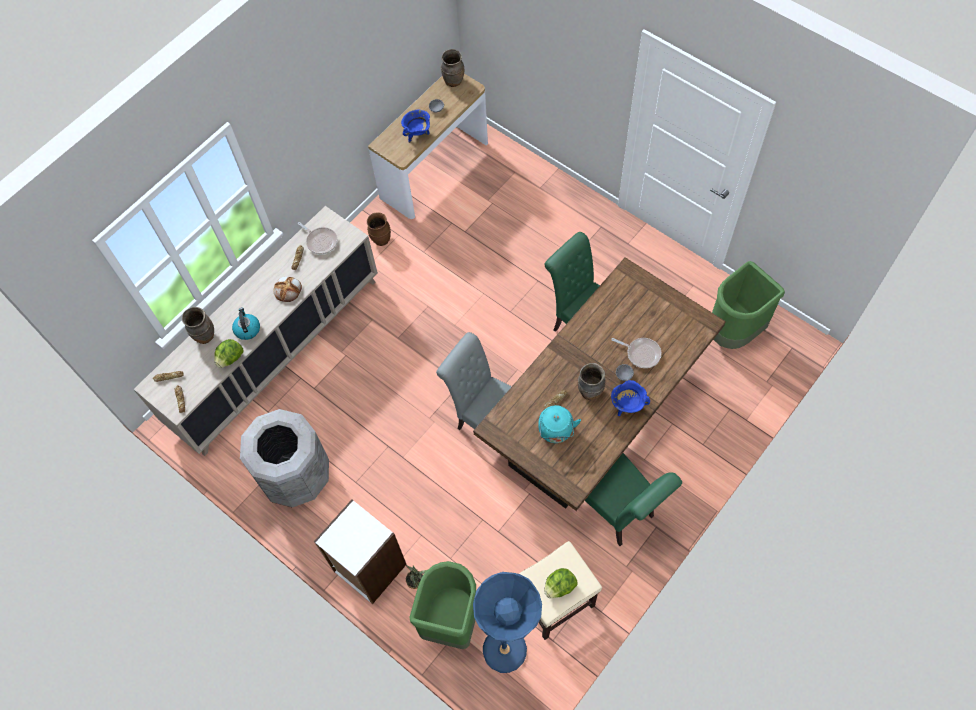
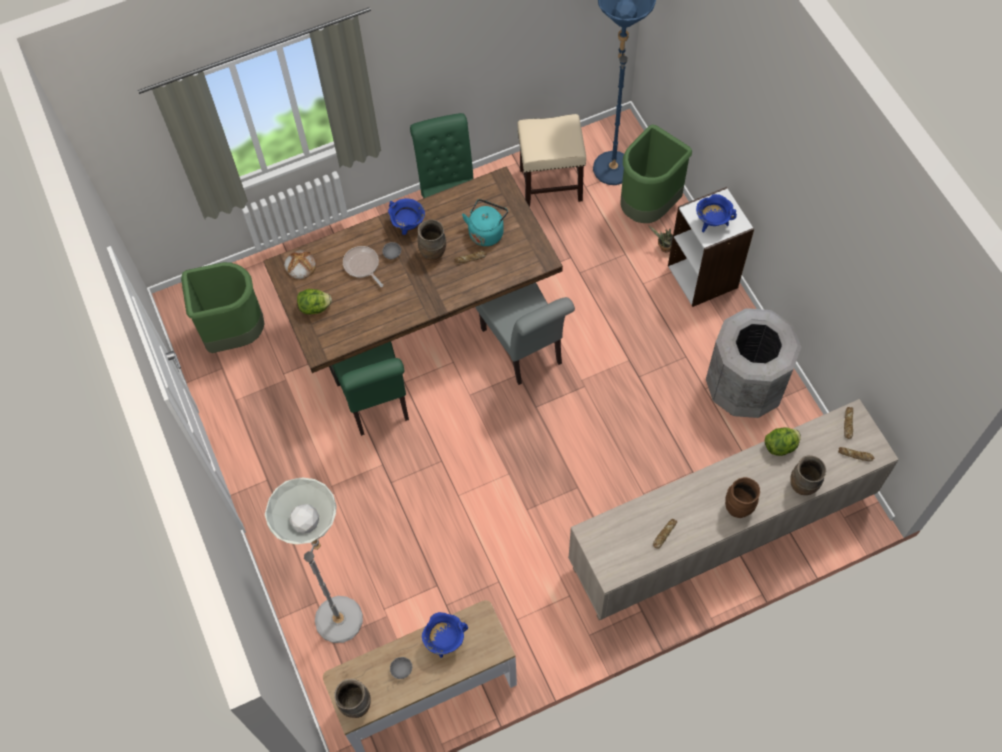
camera: 155 degrees left, 0 degrees up
(247, 329) = (752, 472): kettle -> none
(288, 290) = (690, 499): bread -> bread (300, 266)
(320, 241) = (629, 545): frying pan -> none
(355, 529) = (712, 223): none -> blue cooking pot
(381, 240) = (541, 623): brown vase -> brown vase (738, 507)
(520, 191) = (342, 609): none -> grey floor lamp
(559, 586) = (552, 133): lettuce -> lettuce (315, 307)

